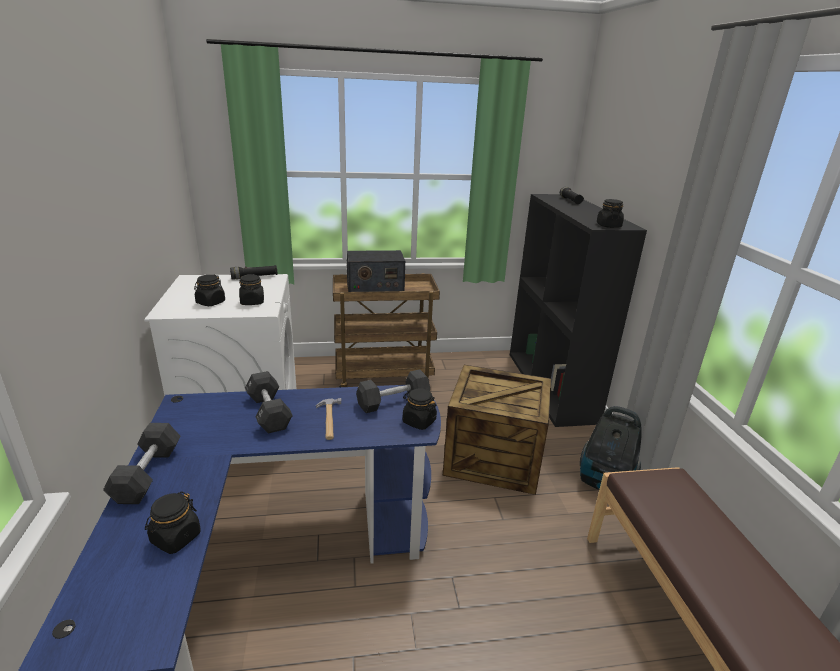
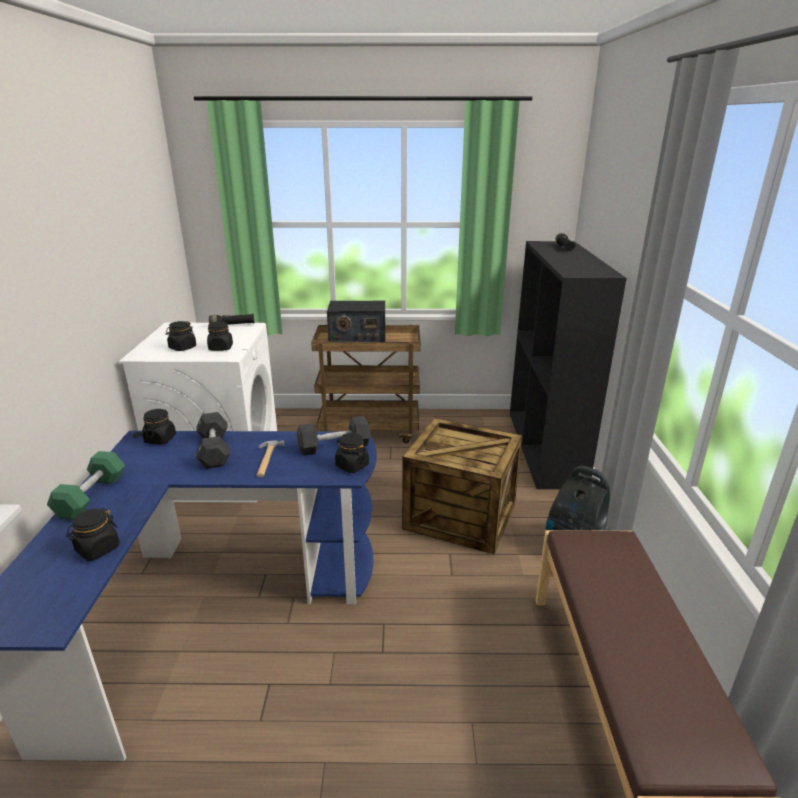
camera: 10 degrees right, 0 degrees up
(147, 474) = (91, 496): black dumbbell -> green dumbbell
(608, 226) = (585, 273): black jar -> black jar (160, 439)

